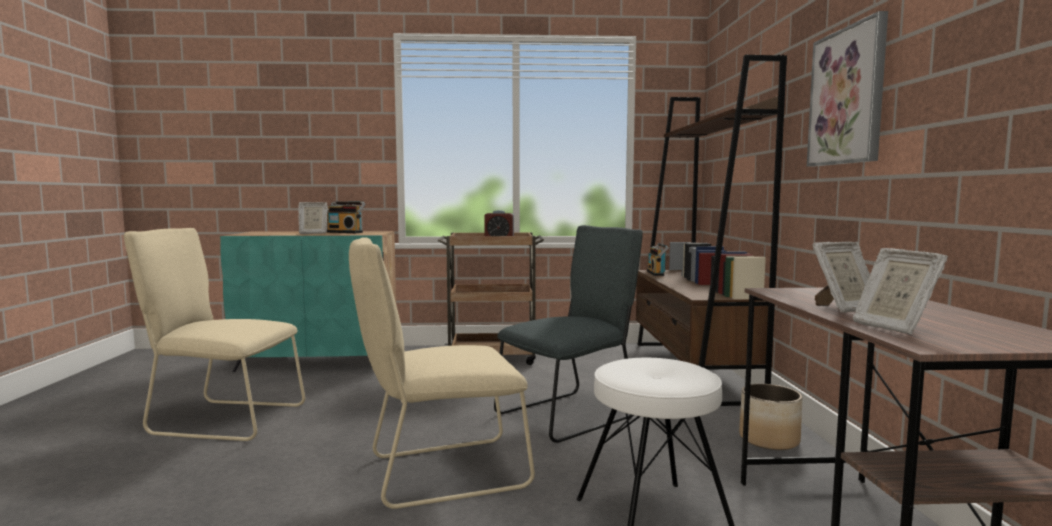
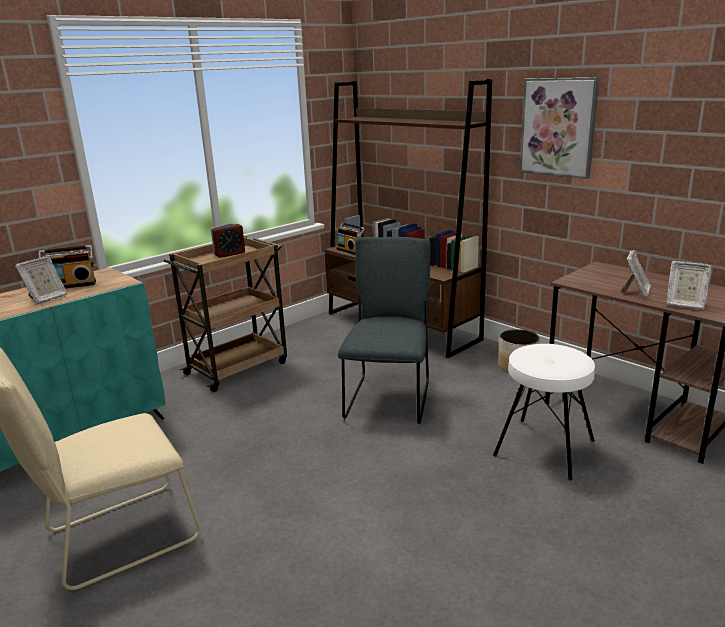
camera: 40 degrees left, 15 degrees up
(440, 473) = (392, 482): beige chair -> none

